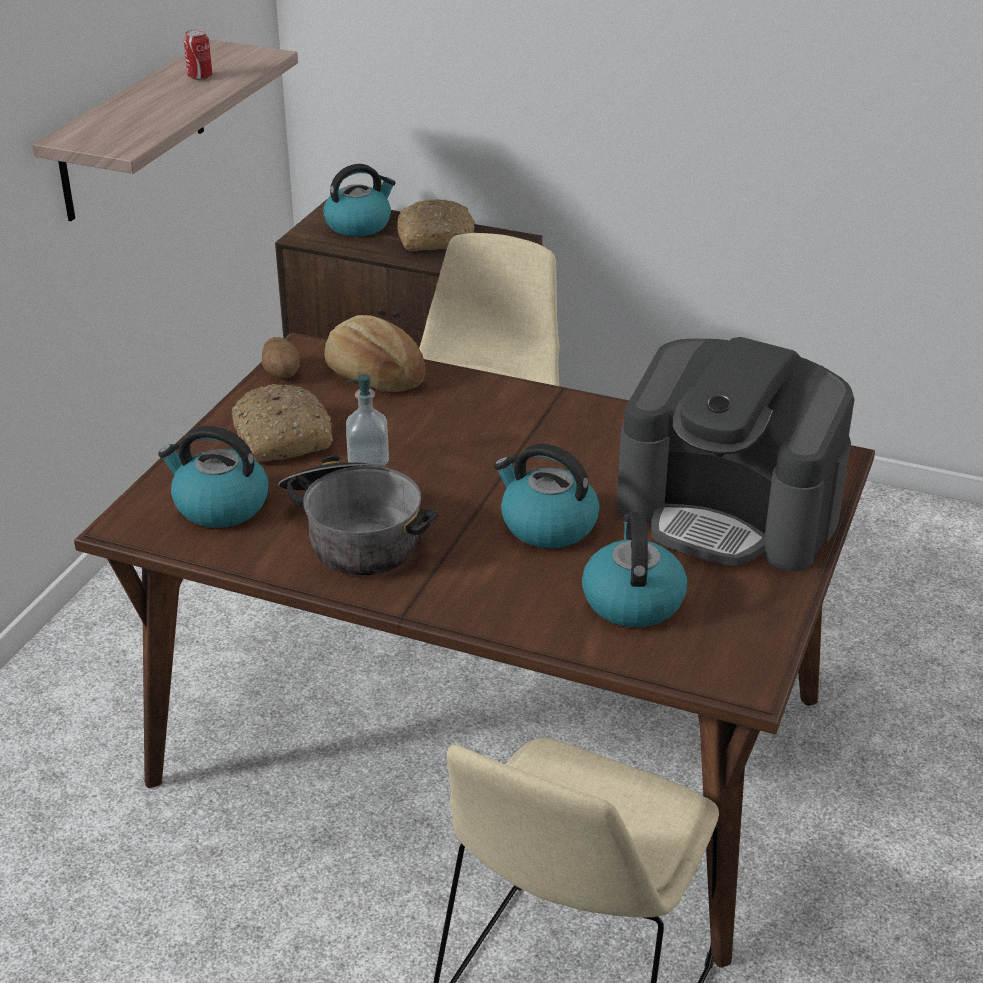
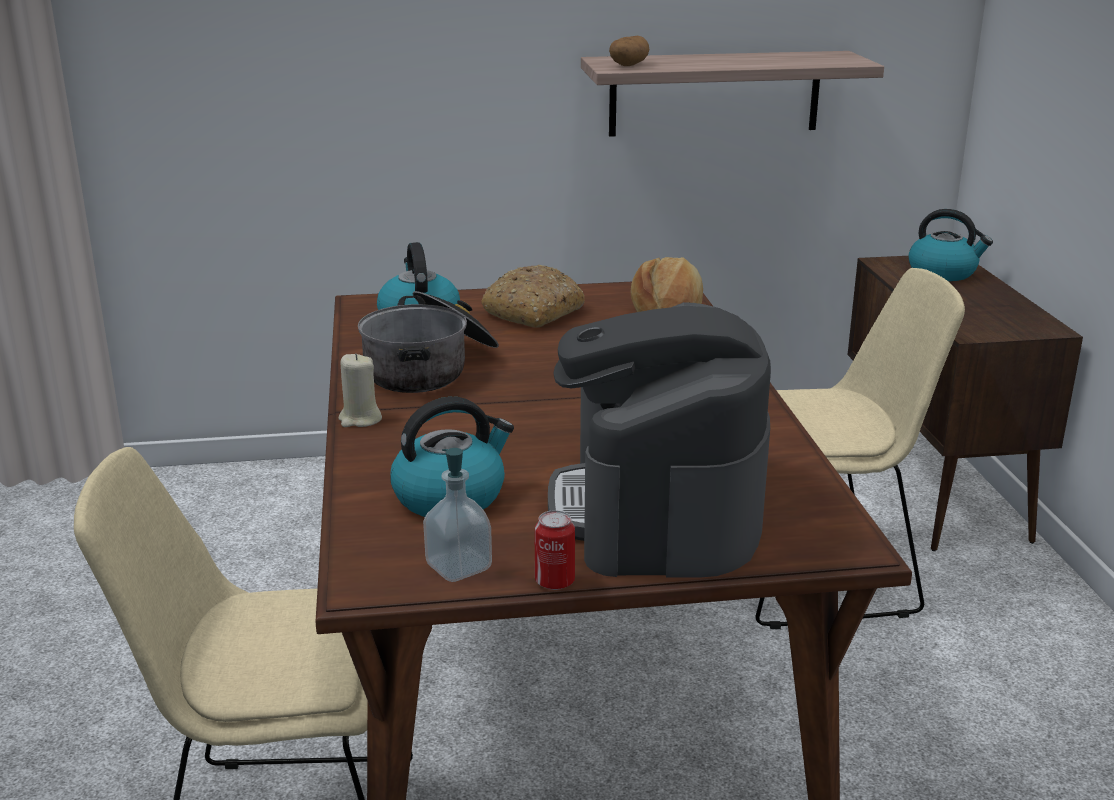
camera: 60 degrees right, 10 degrees down
(200, 77) = (774, 59): can -> can (554, 581)
(282, 373) = (624, 289): potato -> potato (628, 65)
(368, 459) = (542, 345): soap dispenser -> soap dispenser (458, 567)
(434, 606) = (360, 419): none -> beige candle
(437, 239) = (982, 302): bread -> none
(547, 525) = (529, 432): kettle -> none

